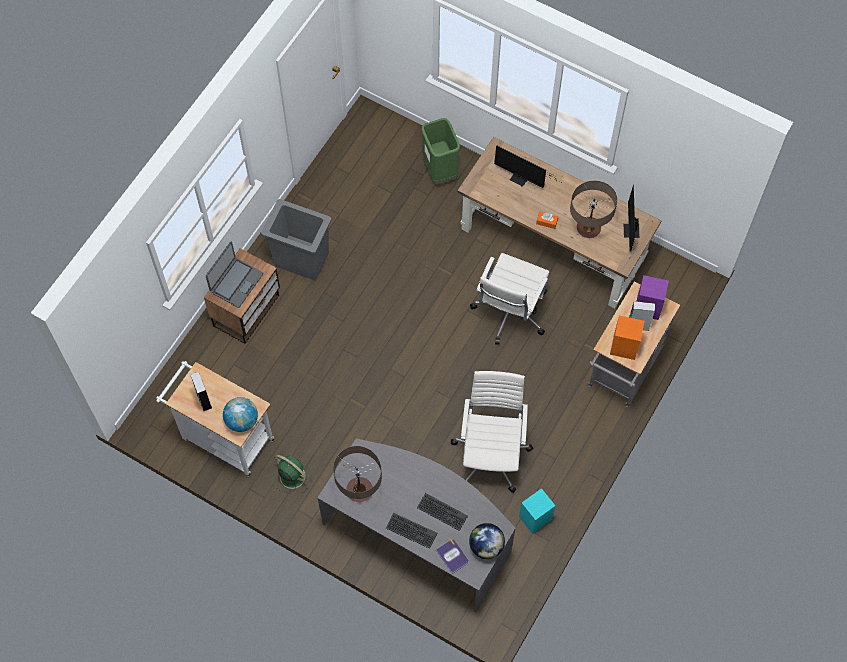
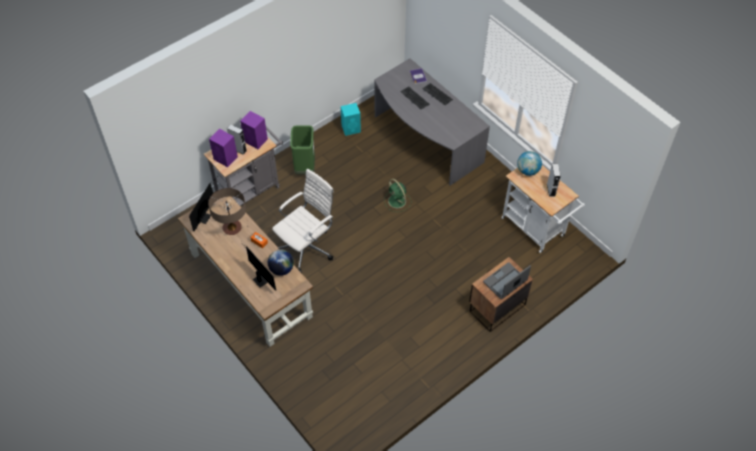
camera: 160 degrees left, 10 degrees down
(291, 475) = (496, 194): green fan -> green fan (397, 201)
(301, 259) = (443, 333): grey trash can -> none
(359, 490) = (461, 122): table lamp -> none
(440, 172) = (307, 368): green trash can -> green trash can (305, 168)
(486, 546) = (396, 75): globe -> globe (281, 269)
(491, 454) = (361, 168): white office chair -> none
(623, 347) = (256, 140): orange speaker -> purple speaker

